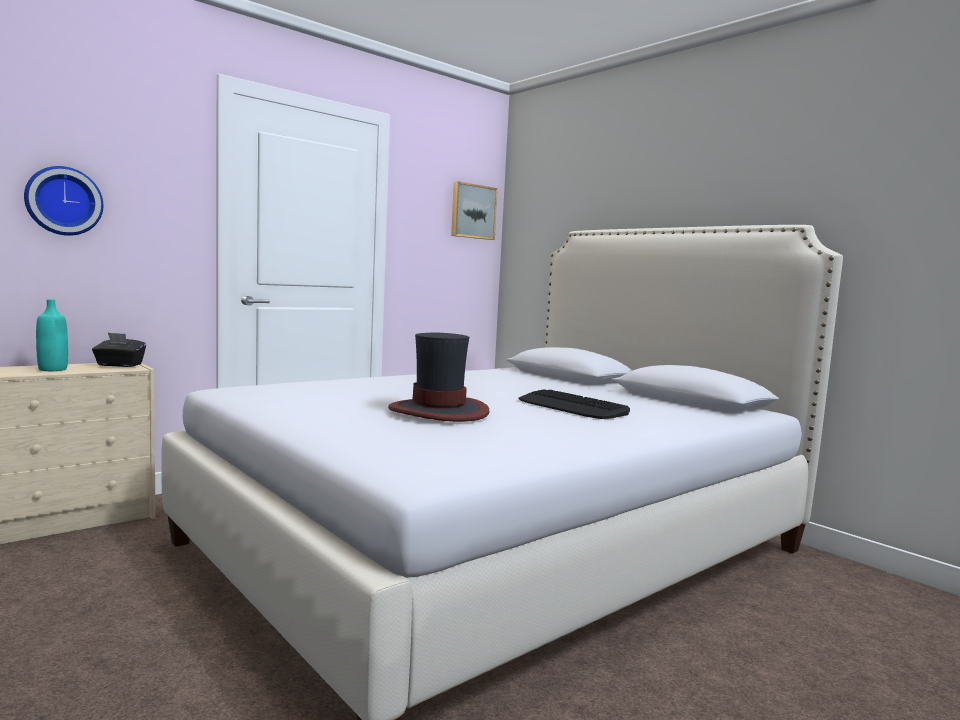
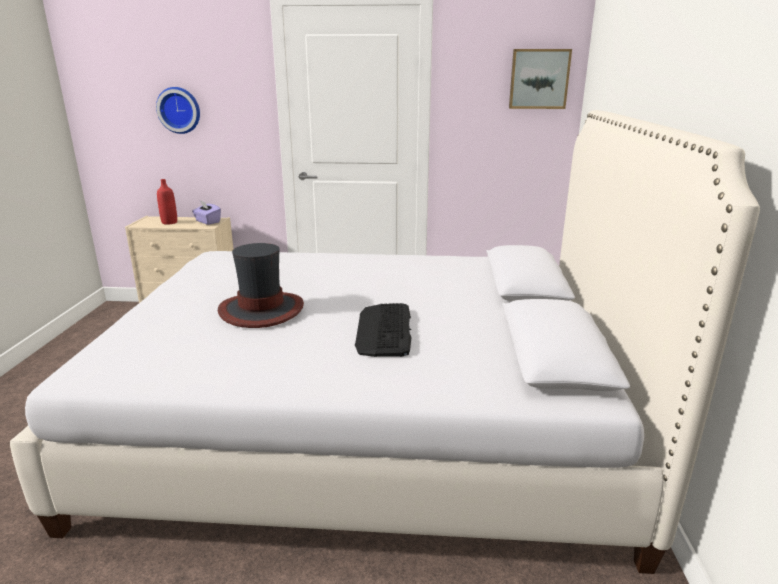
camera: 45 degrees right, 15 degrees up
(53, 369) = (169, 222): turquoise bottle -> red bottle
(119, 365) = (207, 222): black tissue box -> purple tissue box

